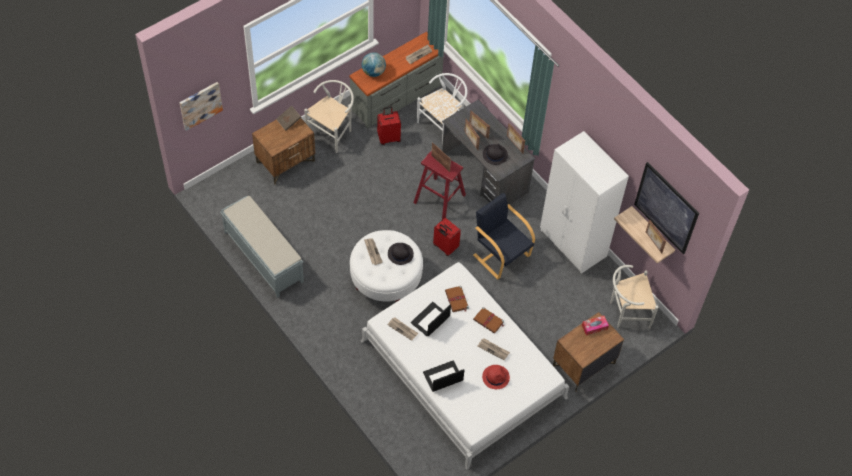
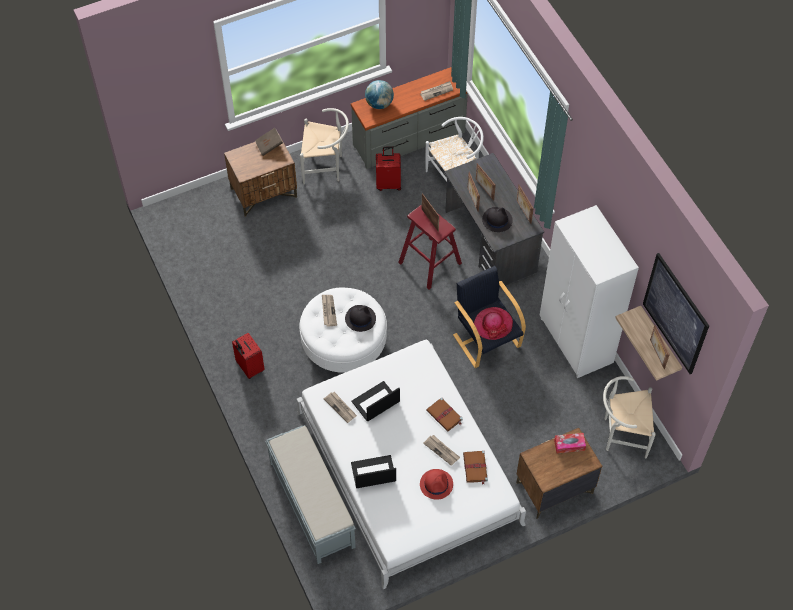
camera: 15 degrees right, 0 degrees up
(200, 105) = (159, 109): picture -> none
(263, 256) = (210, 296): grey bench -> grey bench (311, 504)
(333, 132) = (326, 167): white chair -> white chair turned 45 degrees clockwise
(445, 247) = (422, 320): red suitcase -> red suitcase (249, 367)
(457, 300) = (413, 384): brown book -> brown book (475, 468)
(508, 241) = (493, 324): none -> hat

